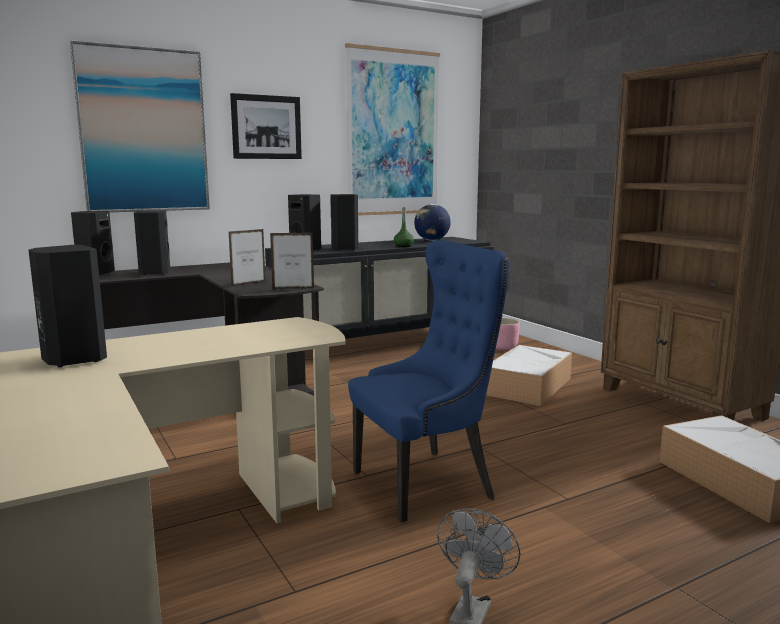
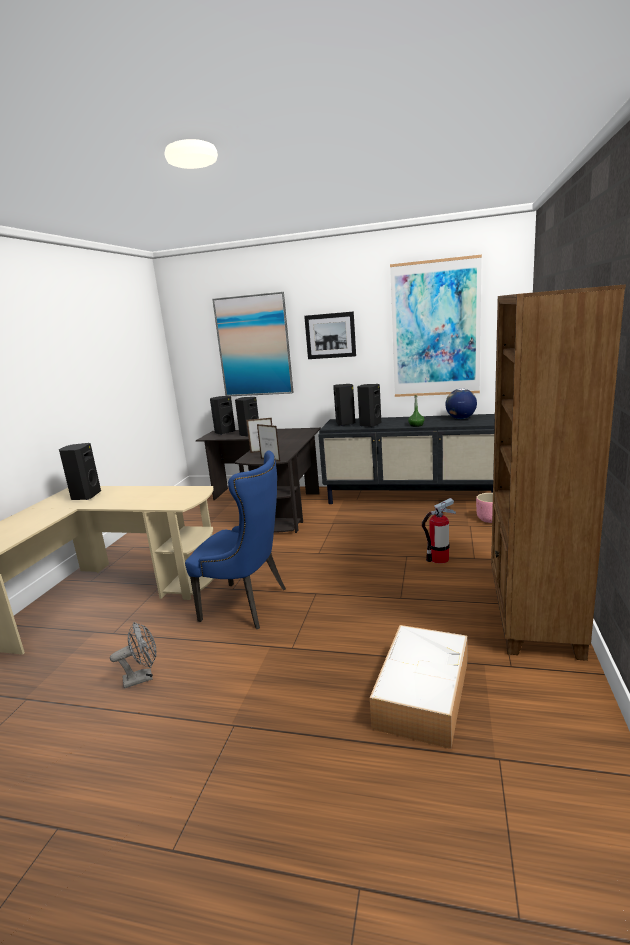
camera: 45 degrees right, 5 degrees up
(528, 386) = (439, 559): storage box -> fire extinguisher

